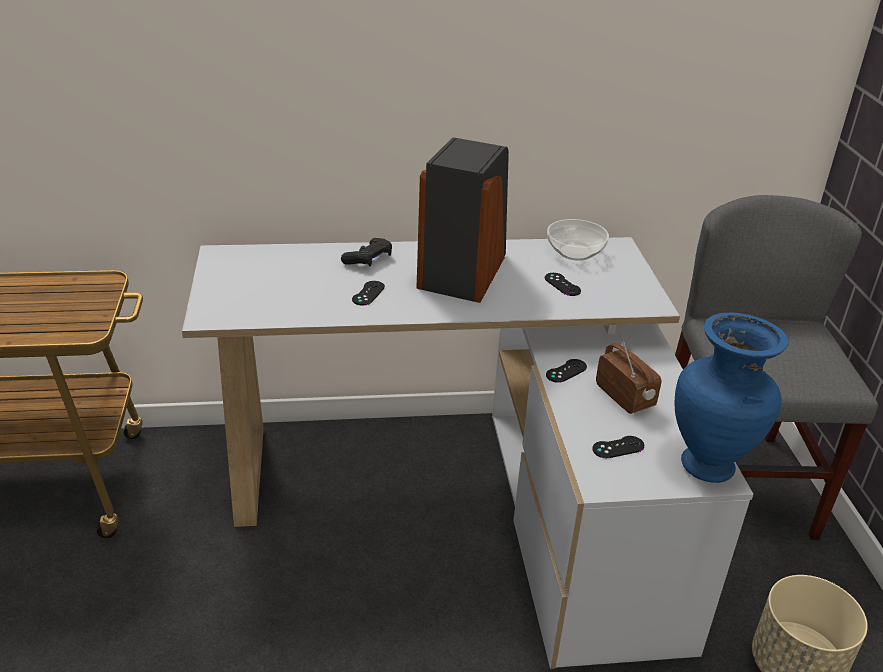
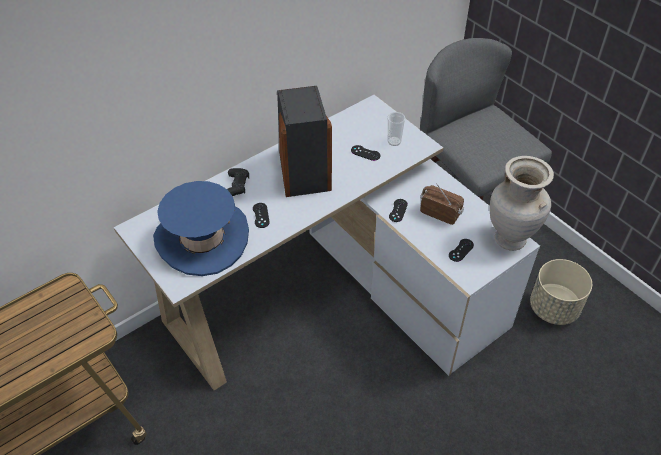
camera: 30 degrees left, 15 degrees up
(278, 289) = (202, 239): none -> blue hat
(575, 253) = (353, 123): bowl -> none
(613, 287) = (394, 141): none -> cup
(709, 466) = (510, 239): blue vase -> beige vase

